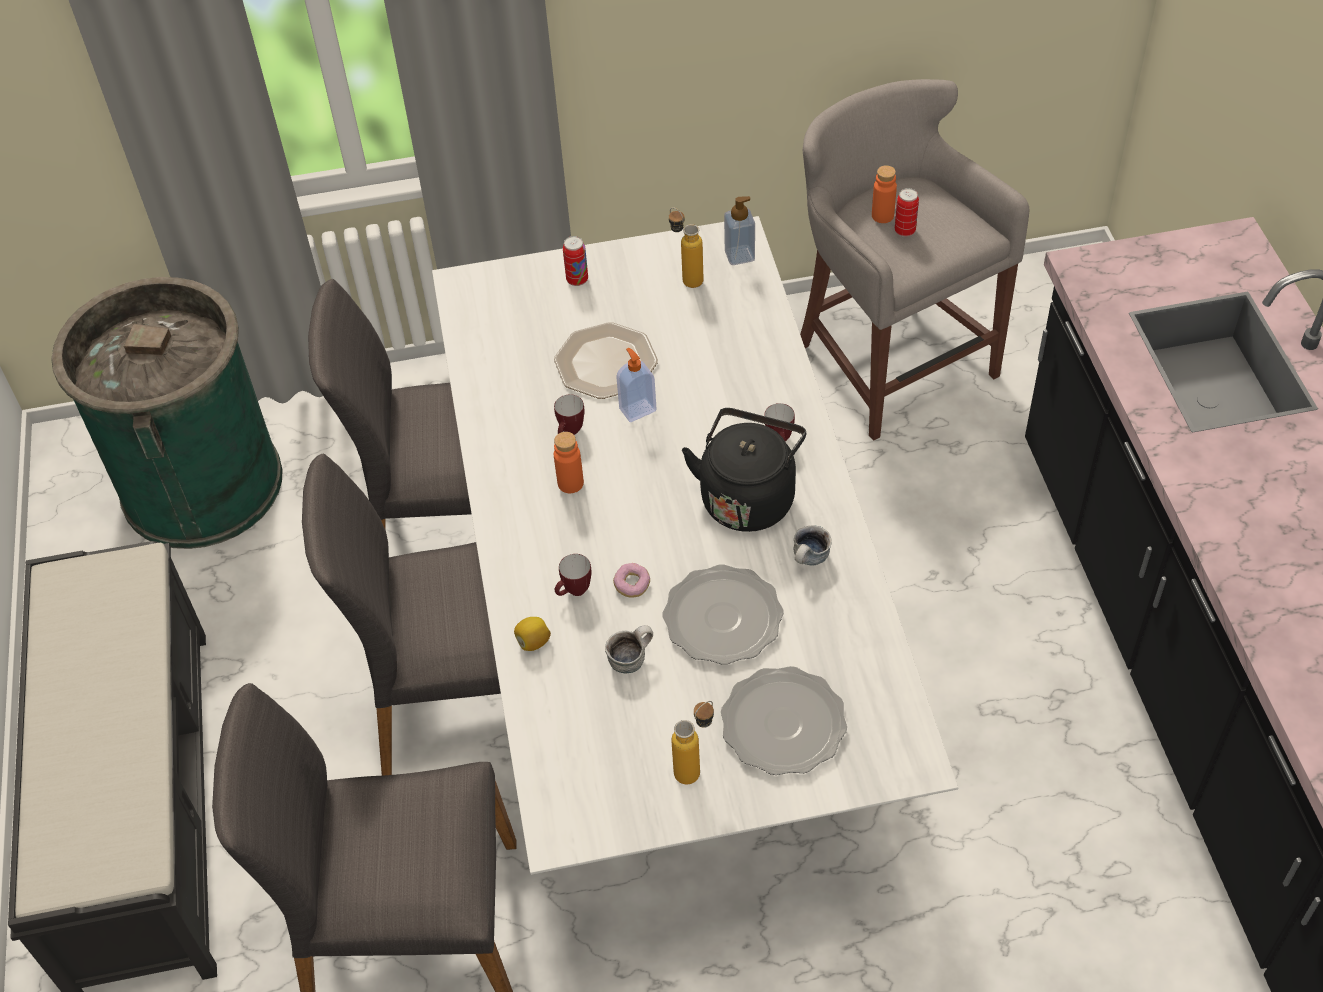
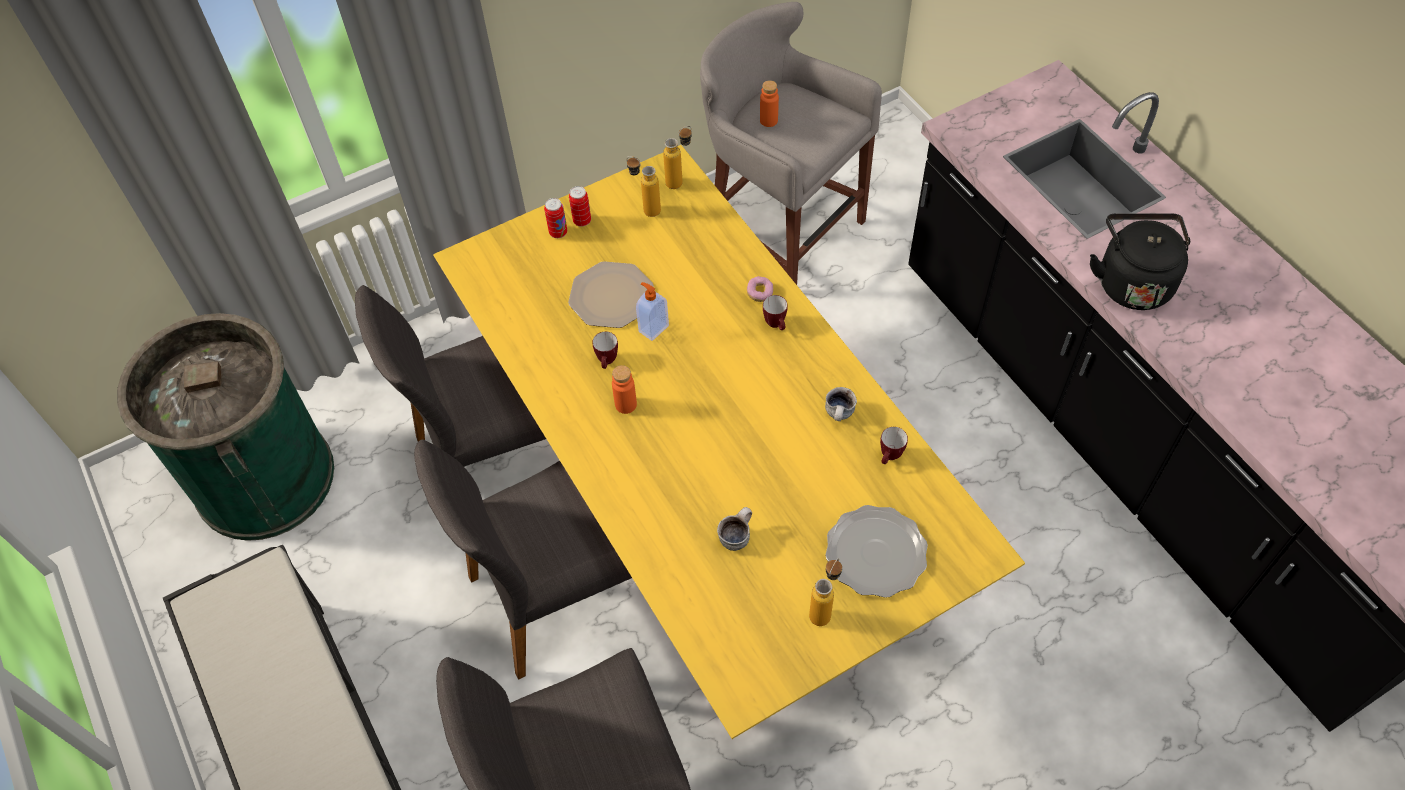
camera: 20 degrees left, 5 degrees up
(533, 642) = (652, 546): lemon -> none
(574, 592) = (667, 495): mug -> mug (889, 458)
(632, 585) = (711, 475): donut -> donut (760, 293)
(671, 656) = (708, 509): white dining table -> yellow dining table
(723, 618) = (793, 482): plate -> none
(739, 255) = (680, 180): soap dispenser -> bottle
(748, 496) = (771, 376): black kettle -> black kettle (1132, 281)
(905, 231) = (790, 129): can -> can (582, 221)

